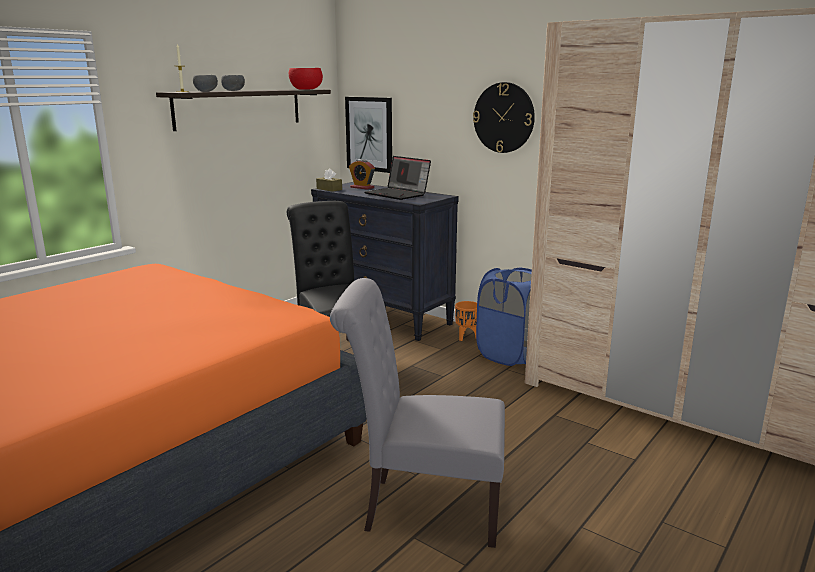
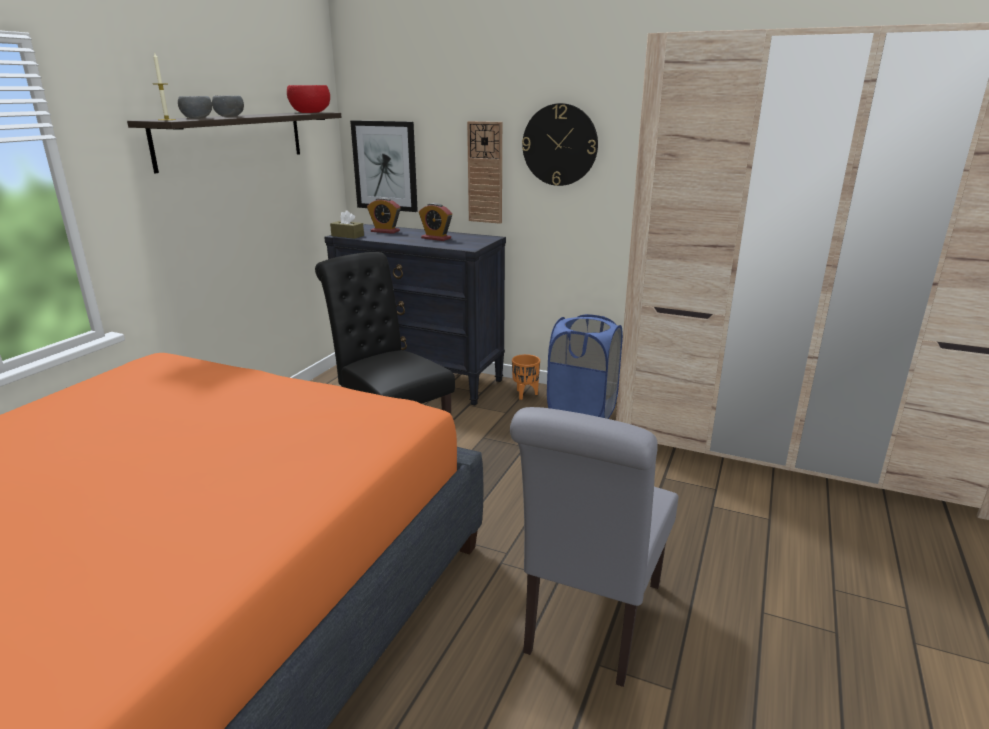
camera: 15 degrees left, 5 degrees up
(398, 194) = (436, 238): laptop -> alarm clock
(423, 508) = (589, 623): grey chair -> grey chair turned 60 degrees counterclockwise
(445, 141) = (485, 173): none -> wall clock

